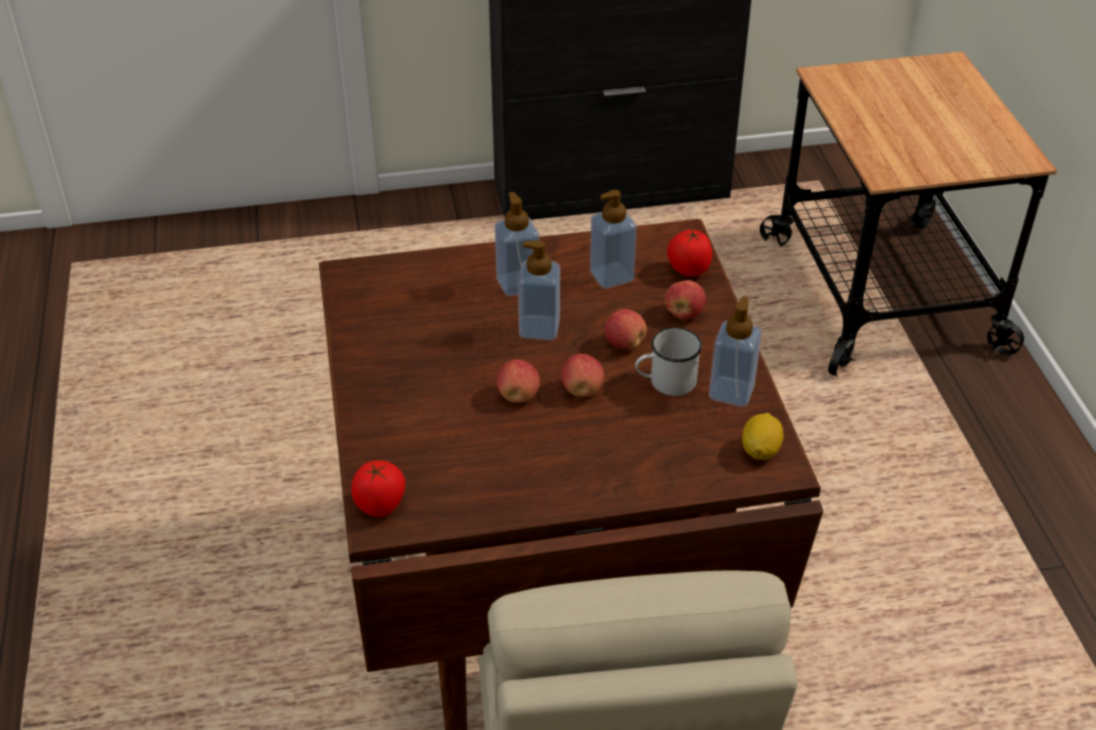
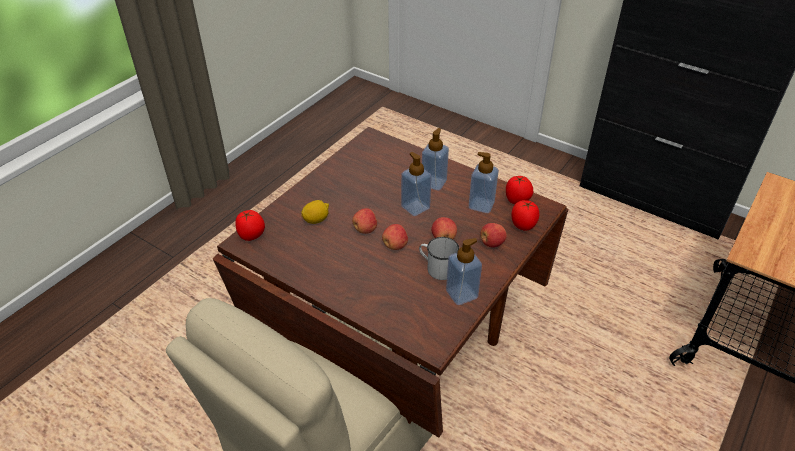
camera: 45 degrees right, 0 degrees up
(643, 245) = (517, 200): none -> tomato
(760, 450) = (436, 330): lemon -> lemon (316, 220)

